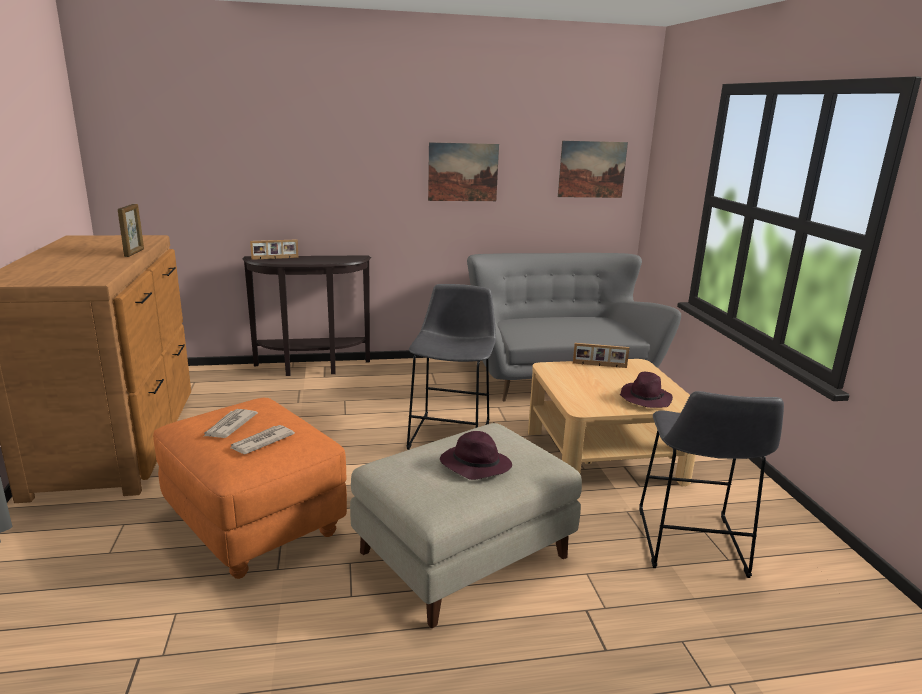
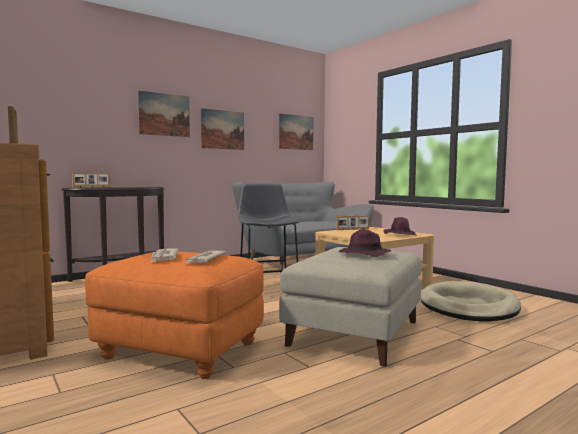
camera: 25 degrees left, 15 degrees down
(374, 155) = (164, 114): none -> picture
(690, 545) = (468, 306): grey stool -> beige dog bed

